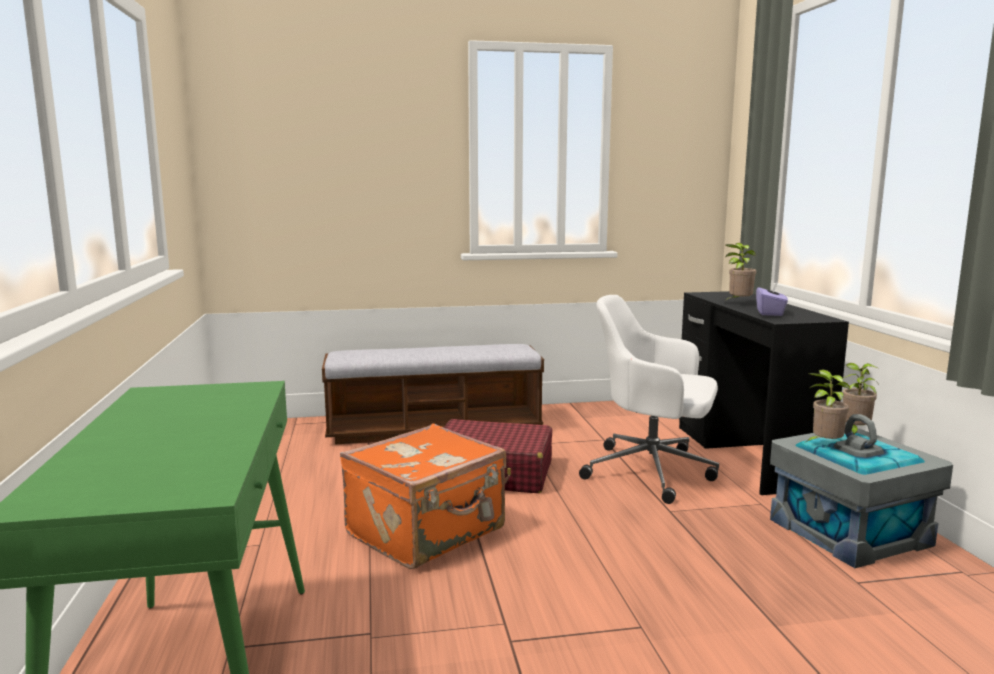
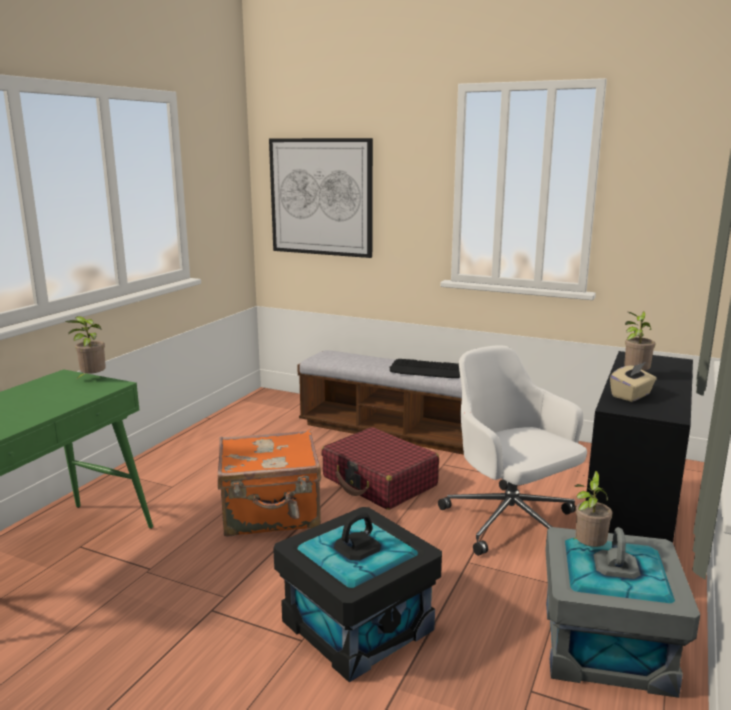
camera: 35 degrees right, 5 degrees up
(301, 166) = (321, 197): none -> picture
(479, 349) = (427, 370): none -> keyboard
(665, 593) = (357, 625): none -> black storage box
(770, 313) = (631, 395): purple tissue box -> beige tissue box
(854, 432) = (651, 546): potted plant -> potted plant (92, 379)

